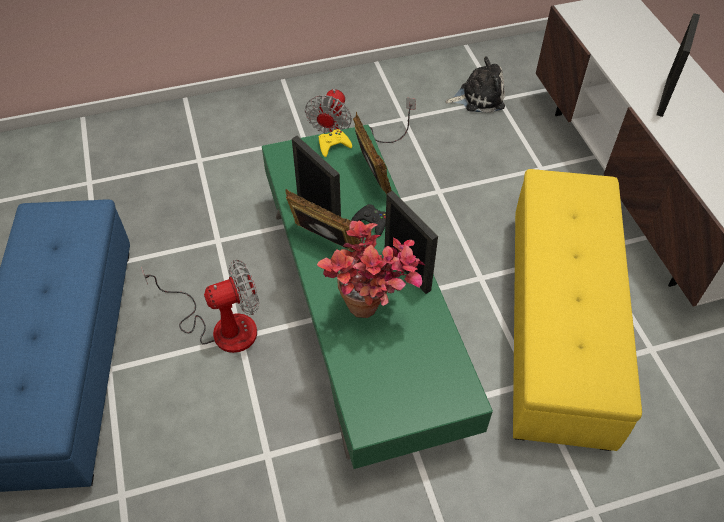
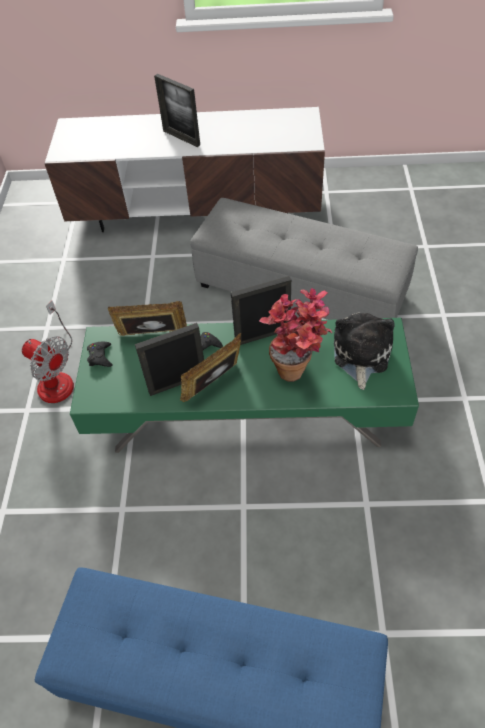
camera: 70 degrees left, 0 degrees up
(221, 326) = (226, 521): fan -> none
(333, 145) = (100, 357): yellow game controller -> black game controller
(478, 97) = (53, 271): plush toy -> plush toy (360, 355)
(559, 326) = (301, 289): yellow ottoman -> grey ottoman

